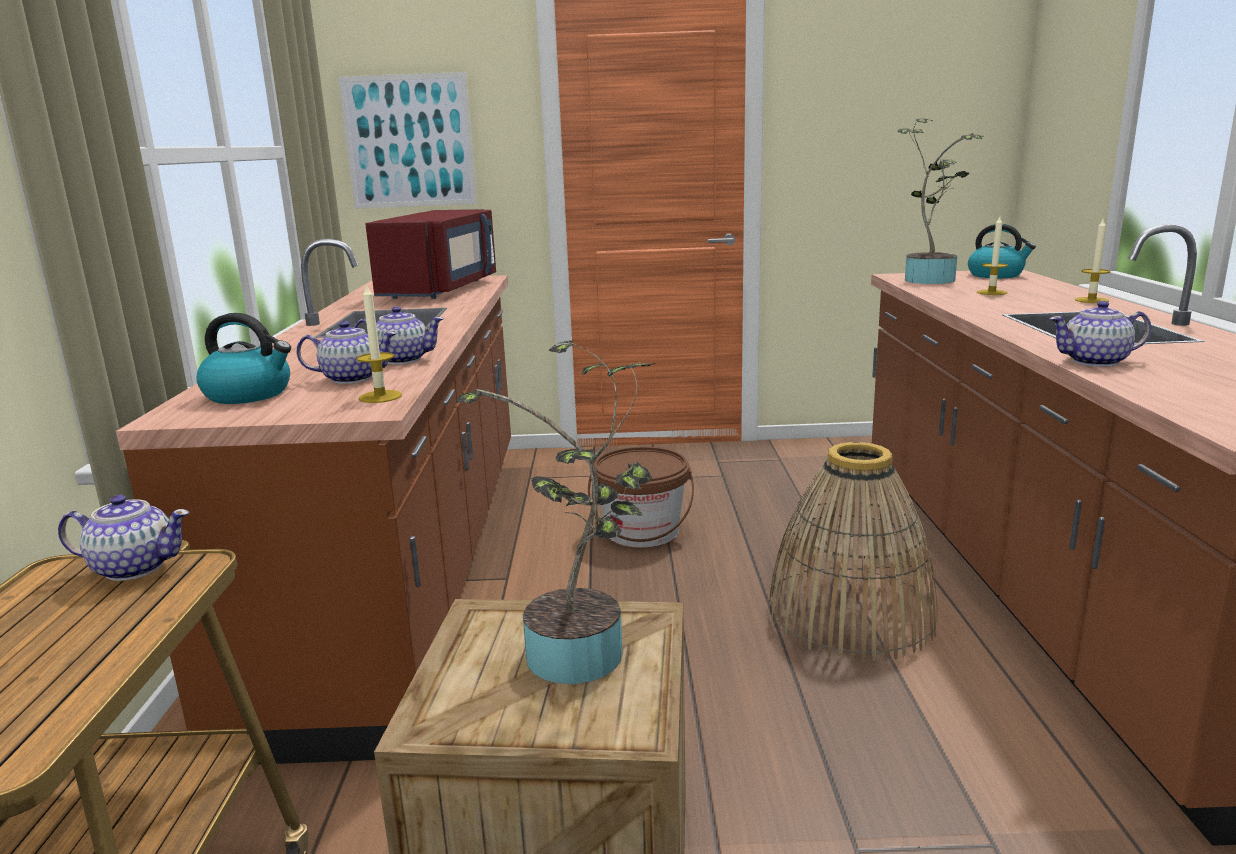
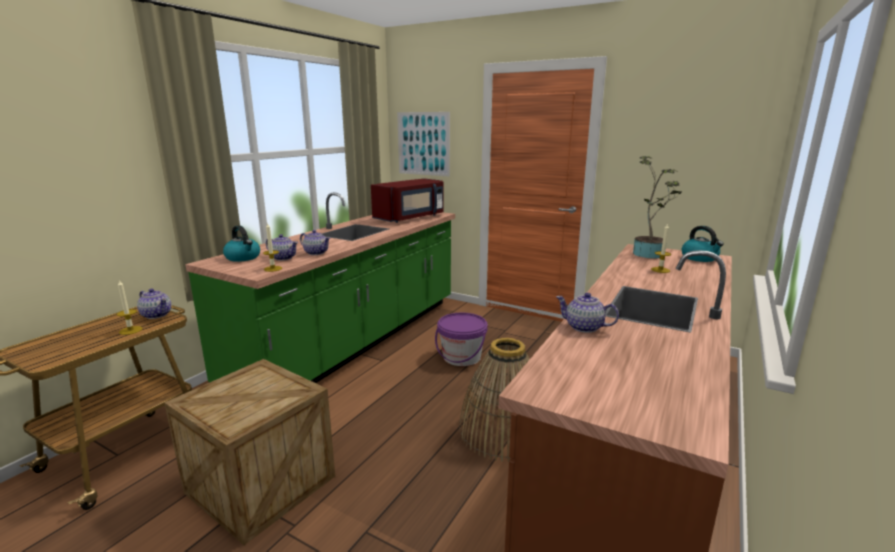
camera: 30 degrees right, 0 degrees up
(410, 563) = (356, 341): brown counter -> green counter
(582, 660) = (259, 397): potted plant -> none
(642, 532) = (461, 357): brown bucket -> purple bucket
(1091, 300) = (707, 288): candle -> candle (130, 330)

